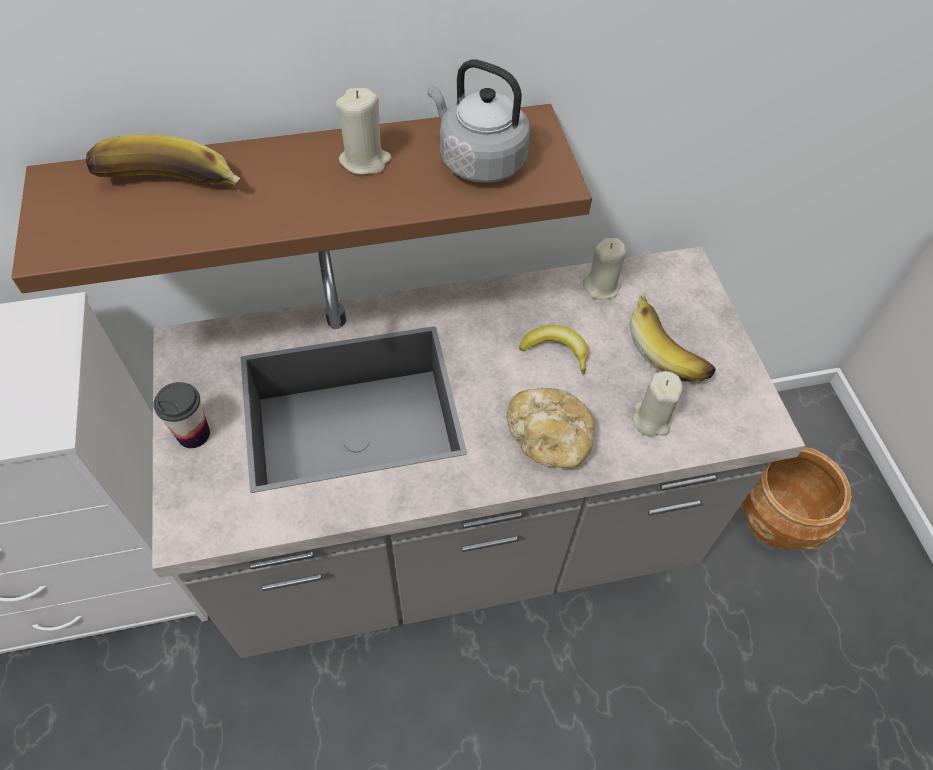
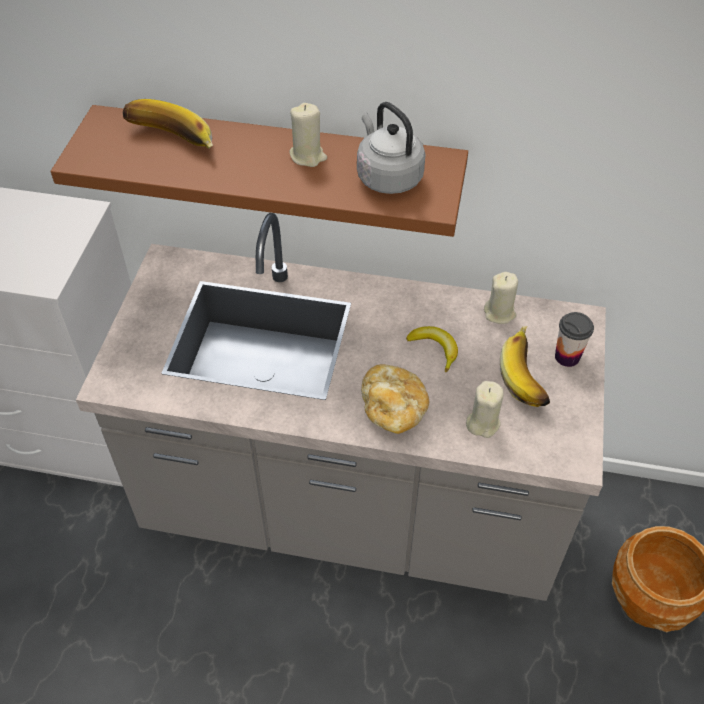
camera: 25 degrees right, 5 degrees down
(193, 434) = (143, 323): cup -> cup (567, 357)

